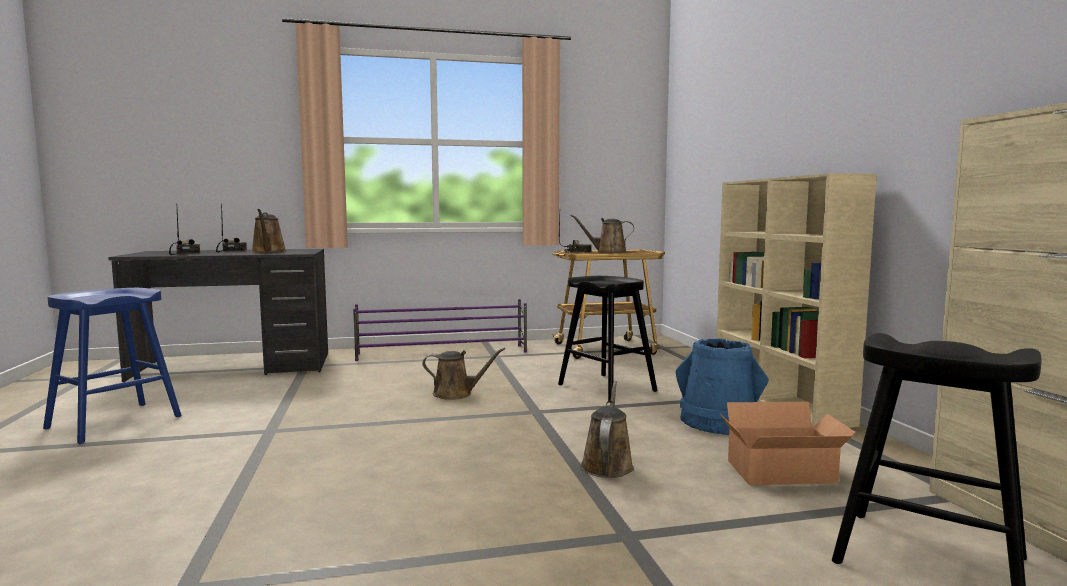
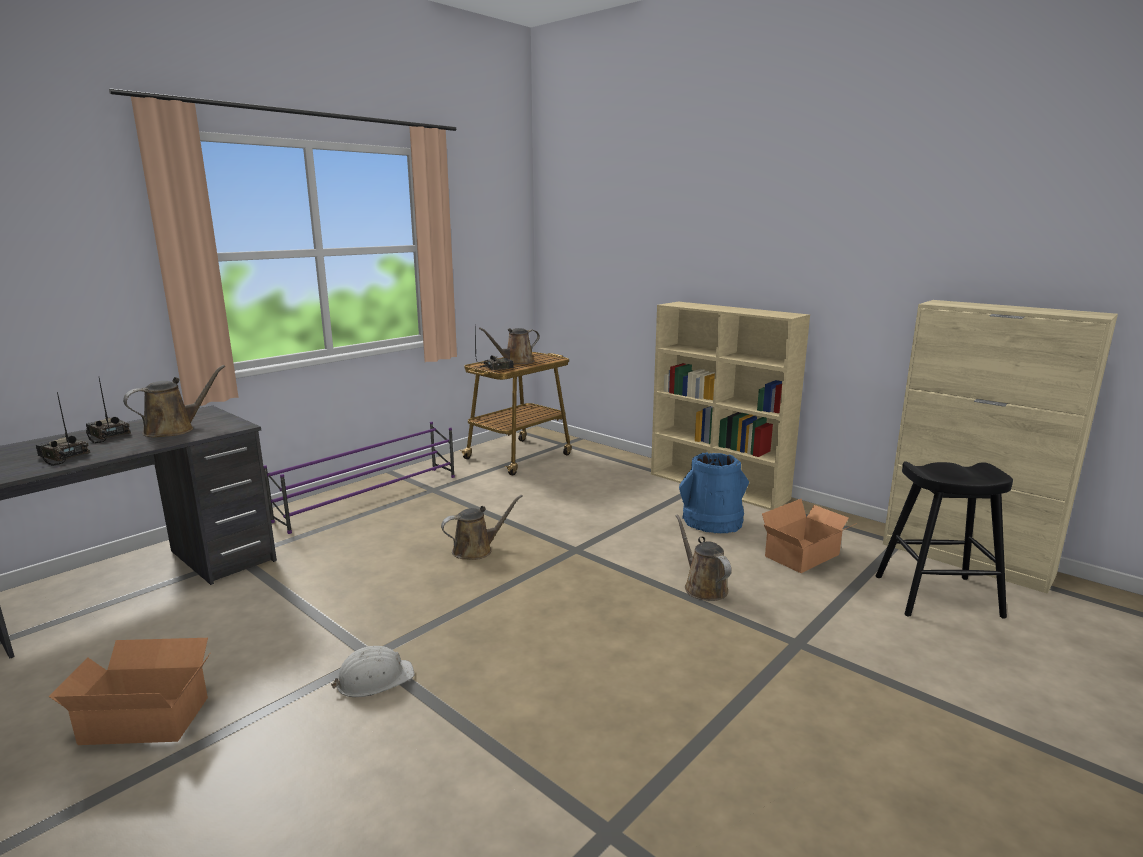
camera: 35 degrees left, 10 degrees up
(114, 422) = (145, 717): blue stool -> cardboard box
(246, 443) = (374, 679): none -> white hard hat
(268, 252) = (174, 429): brown watering can -> brown watering can turned 90 degrees counterclockwise
(606, 388) = (588, 505): black stool -> none

